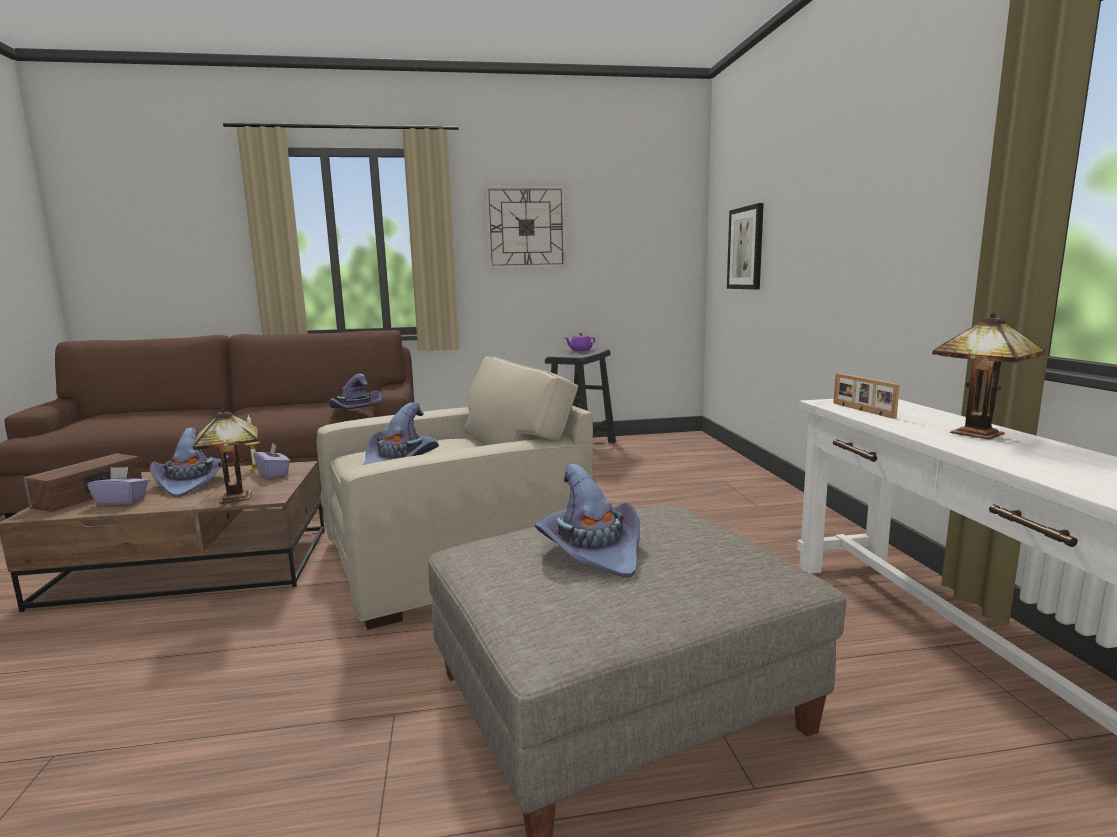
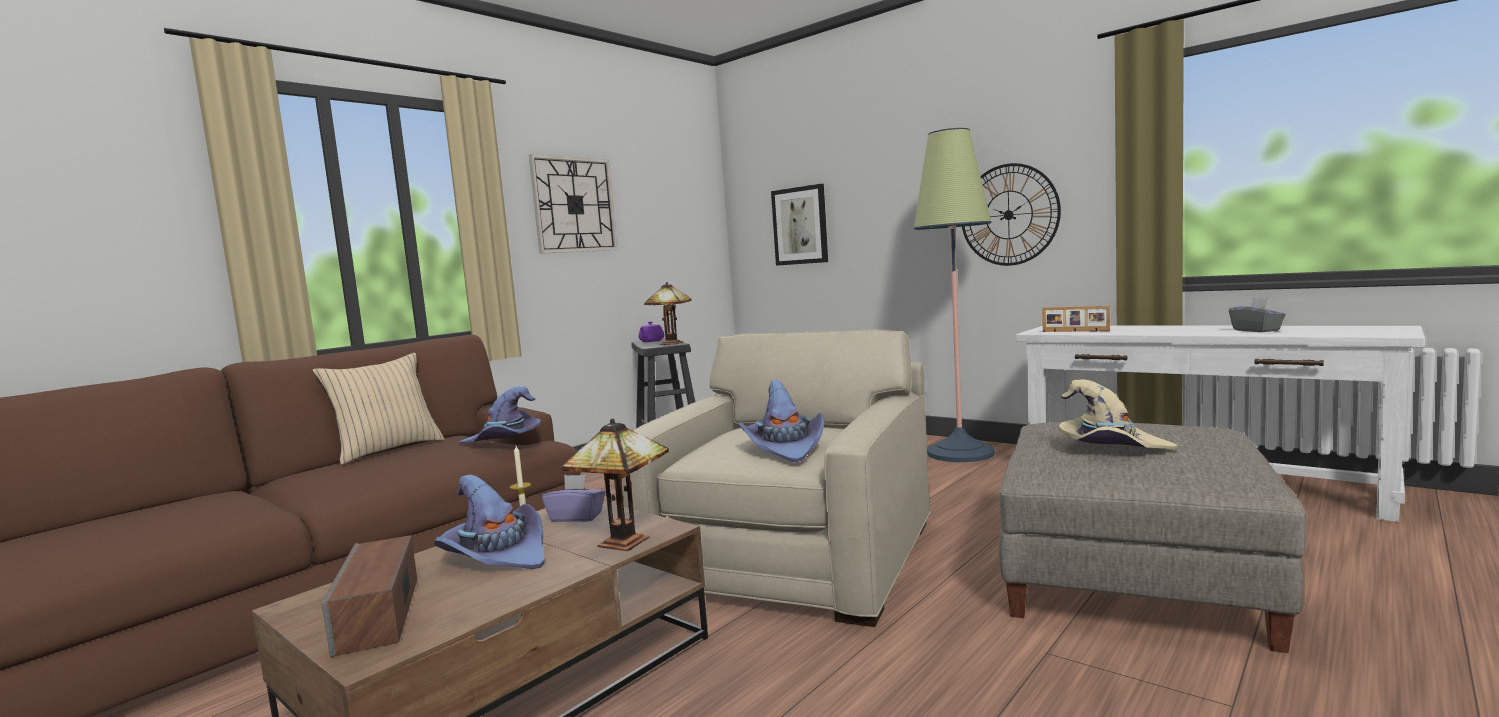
camera: 40 degrees left, 5 degrees down
(122, 501) = (467, 598): purple tissue box -> none
(309, 403) = (387, 450): none -> beige pillow
(592, 550) = (1110, 447): purple hat -> beige hat
(788, 522) = (960, 453): none -> floor lamp
(894, 247) = (1008, 215): none -> wall clock
(976, 433) = (1172, 328): table lamp -> table lamp (671, 343)
(1056, 463) = (1256, 330): none -> grey tissue box

